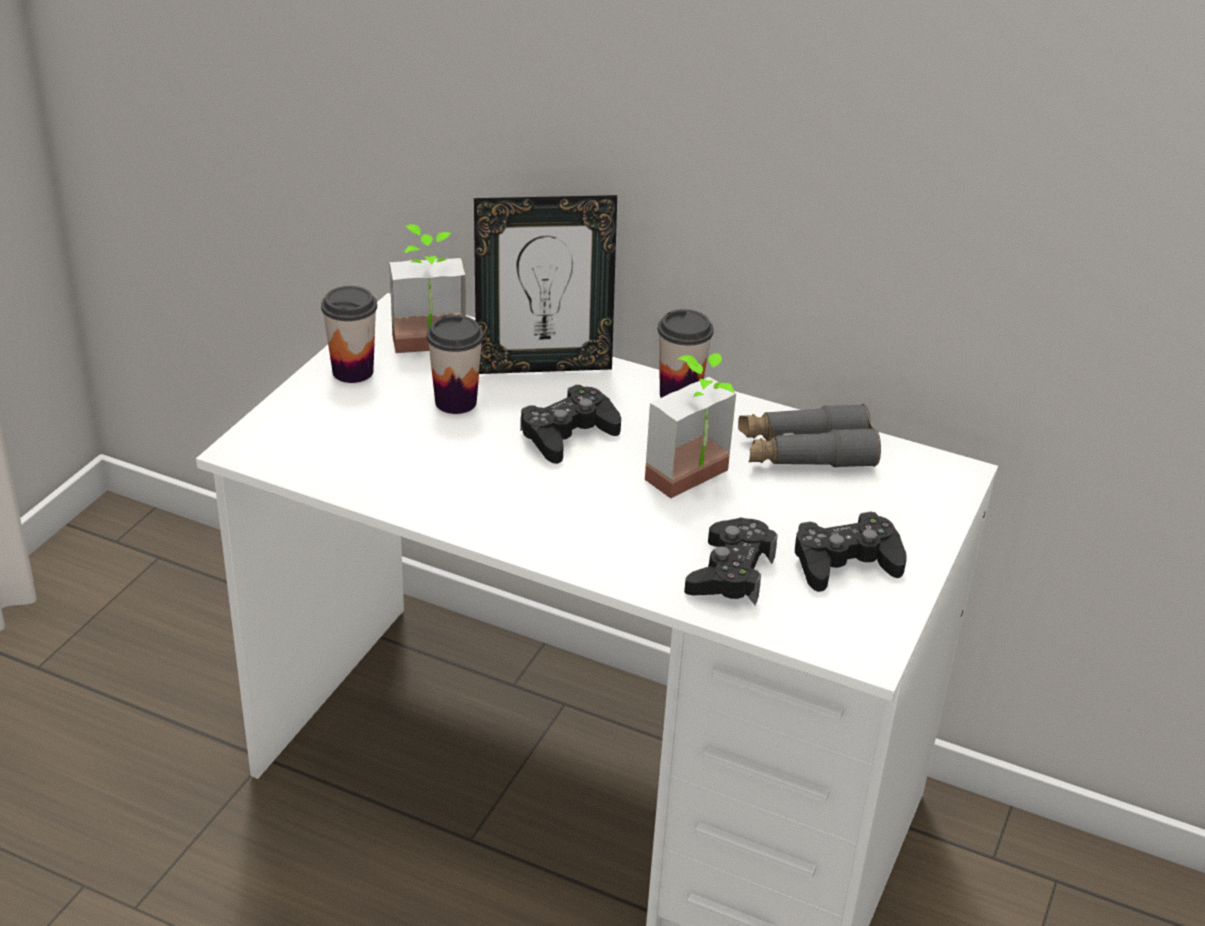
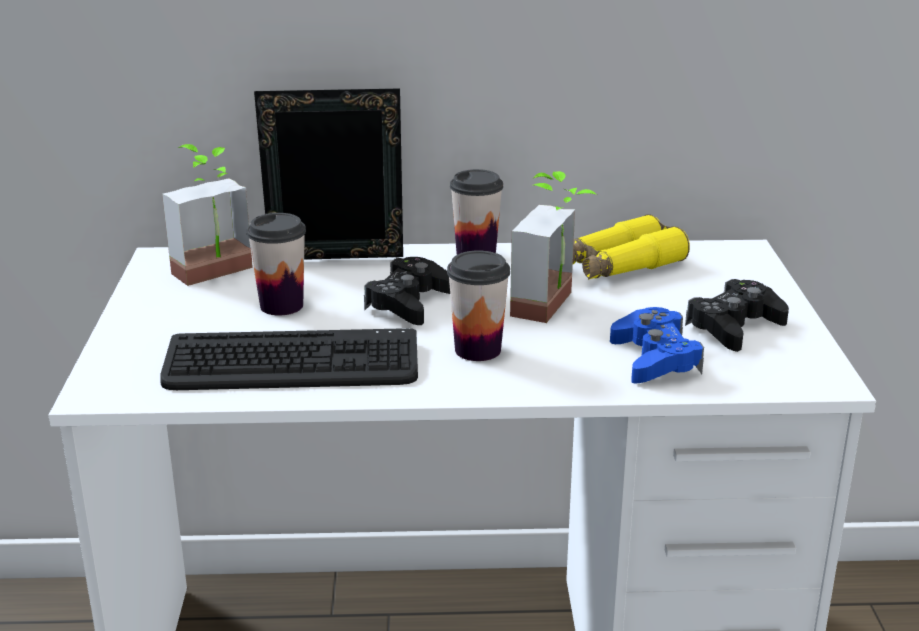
camera: 25 degrees left, 10 degrees down
(353, 371) = (157, 308): cup -> cup (478, 350)
(413, 471) = (292, 365): none -> keyboard
(543, 365) = (336, 263): picture frame -> picture frame turned 150 degrees counterclockwise
(730, 573) = (654, 359): black game controller -> blue game controller
(805, 452) = (618, 266): grey binoculars -> yellow binoculars

